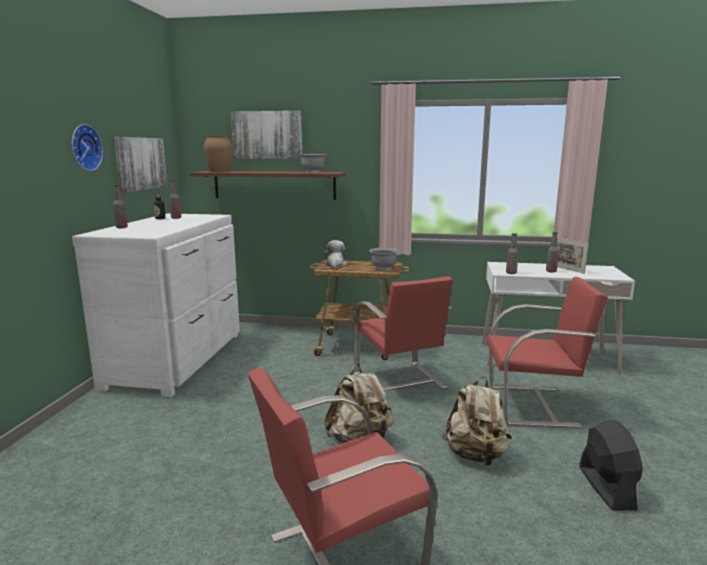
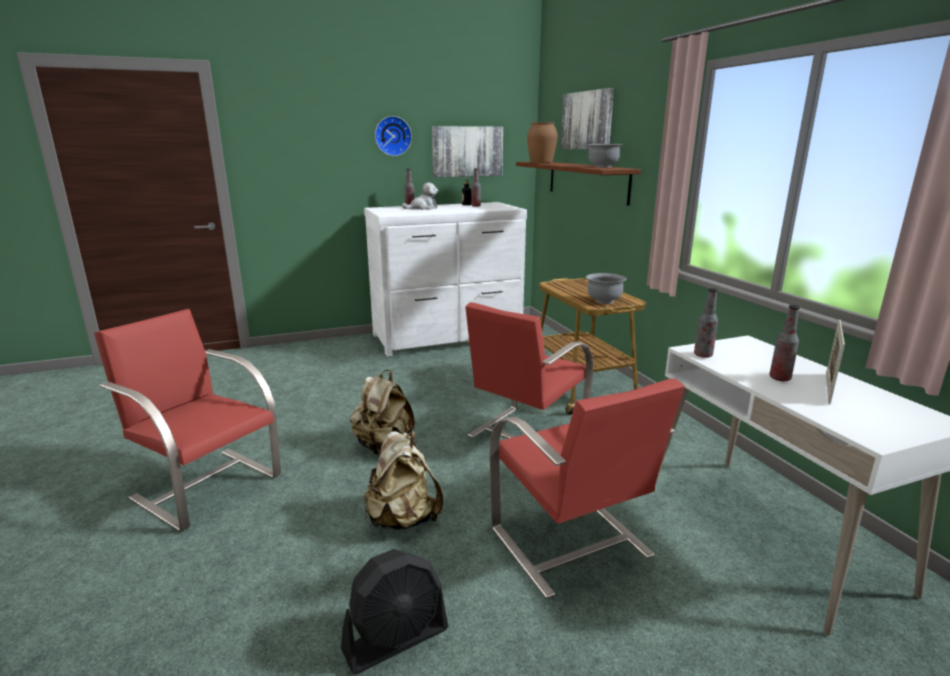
camera: 60 degrees right, 5 degrees up
(335, 265) = (576, 284): plush toy -> plush toy (422, 208)

